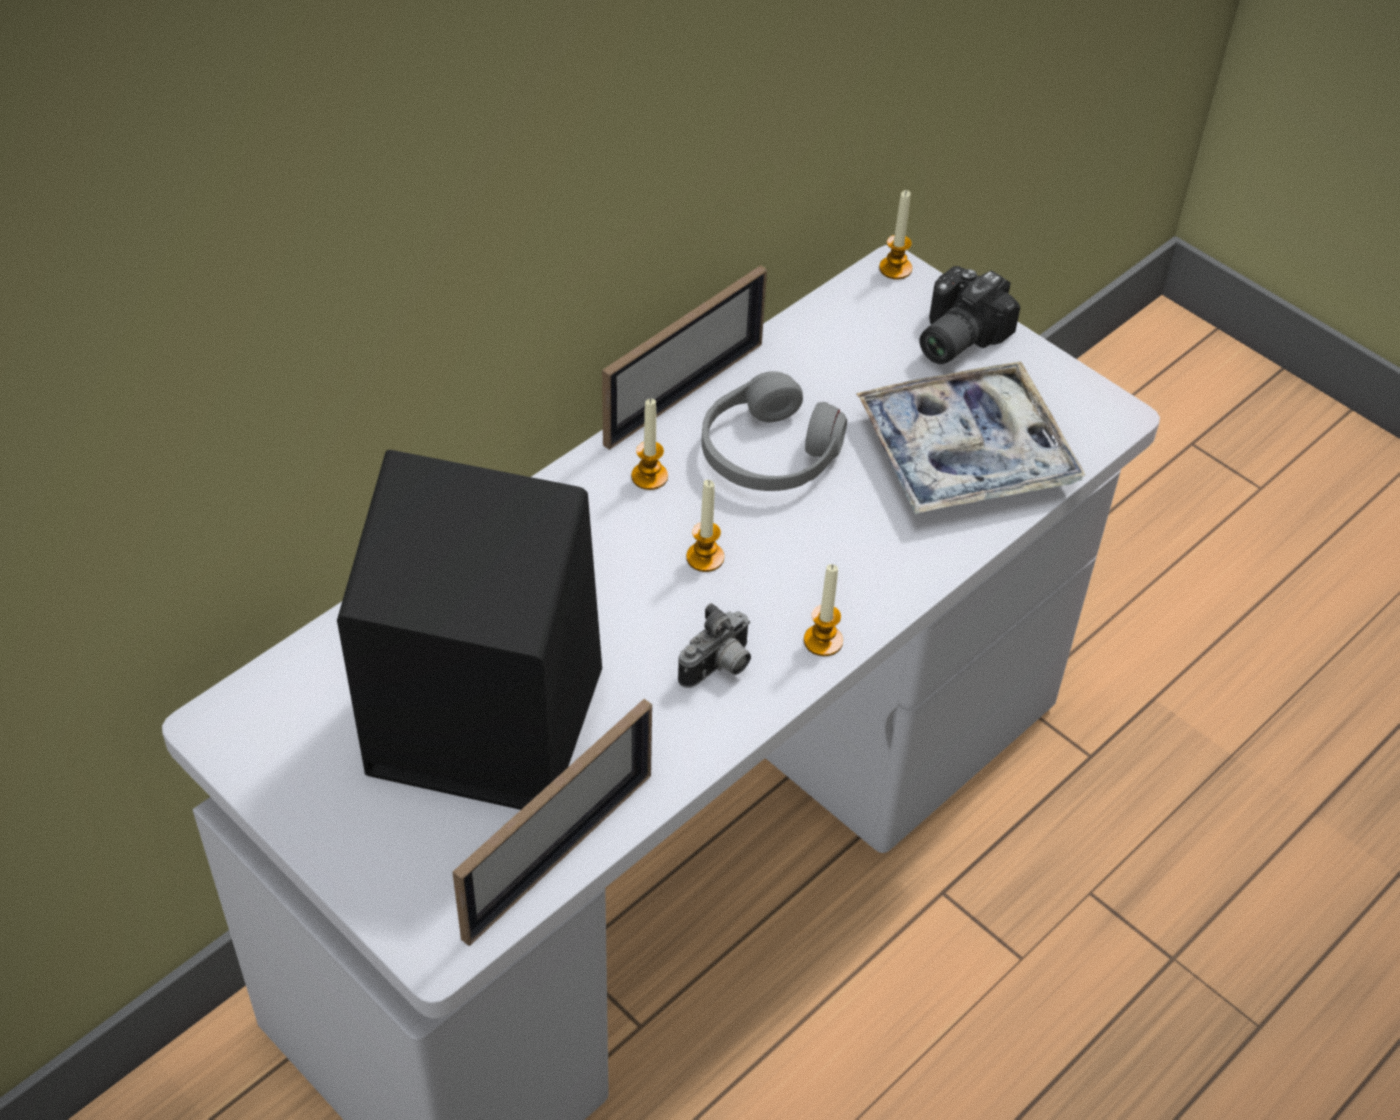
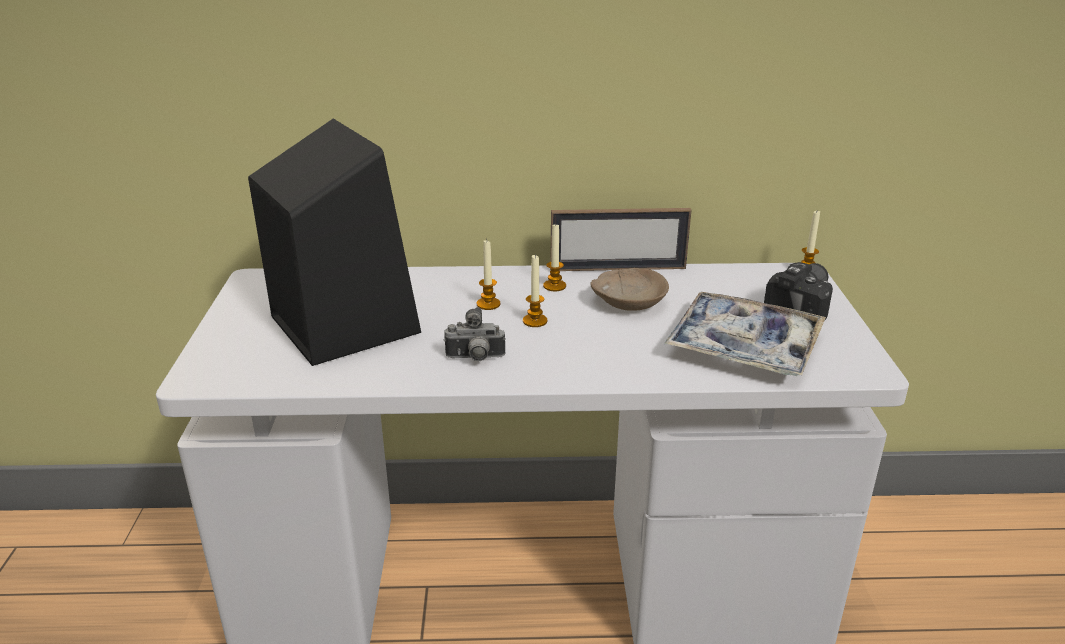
camera: 45 degrees right, 20 degrees down
(559, 854) = (291, 380): picture frame -> none
(768, 453) = (628, 302): grey headphones -> beige bowl
(823, 641) = (544, 375): candle -> candle (488, 304)
(953, 337) = (805, 304): camera -> camera turned 135 degrees clockwise

